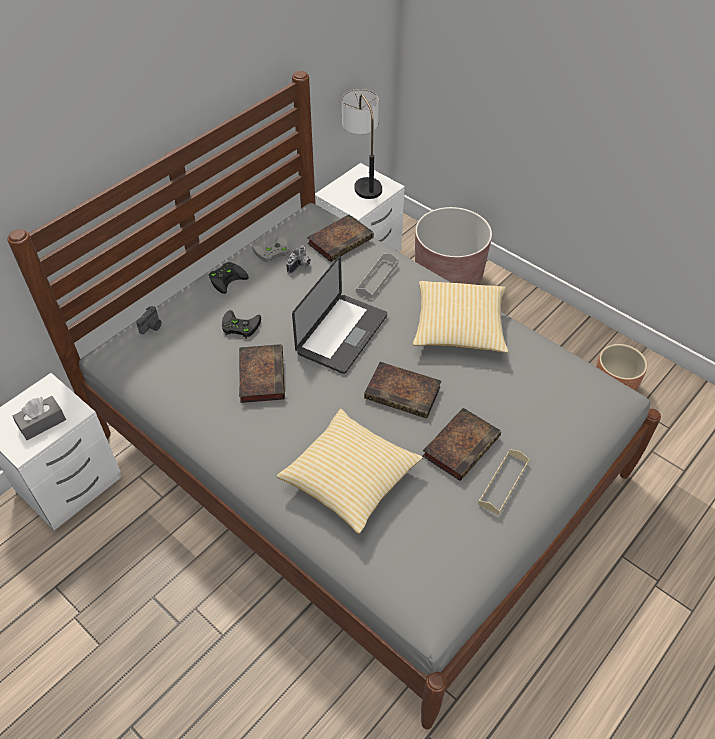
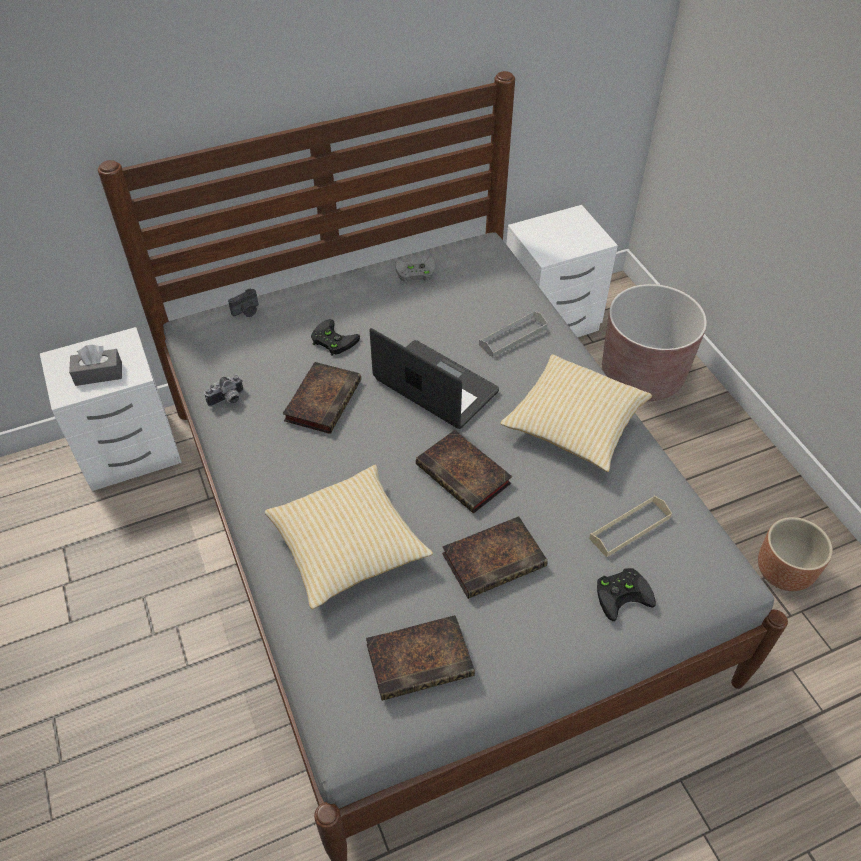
camera: 25 degrees right, 0 degrees up
(227, 278) = (352, 285): black game controller -> black game controller (623, 593)
(300, 266) = (436, 296): camera -> camera (228, 400)
(341, 240) = (497, 282): book -> book (422, 659)
(342, 334) = (435, 386): laptop -> laptop turned 105 degrees counterclockwise
(363, 180) = (572, 225): table lamp -> none
(503, 483) = (518, 622): beige tray -> beige tray (630, 528)

